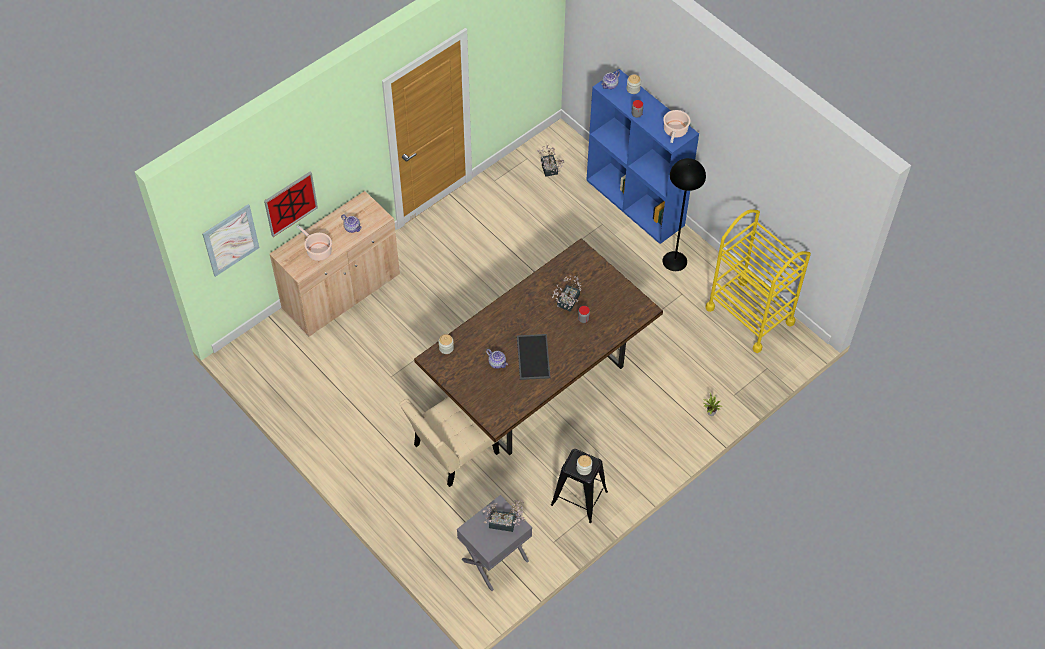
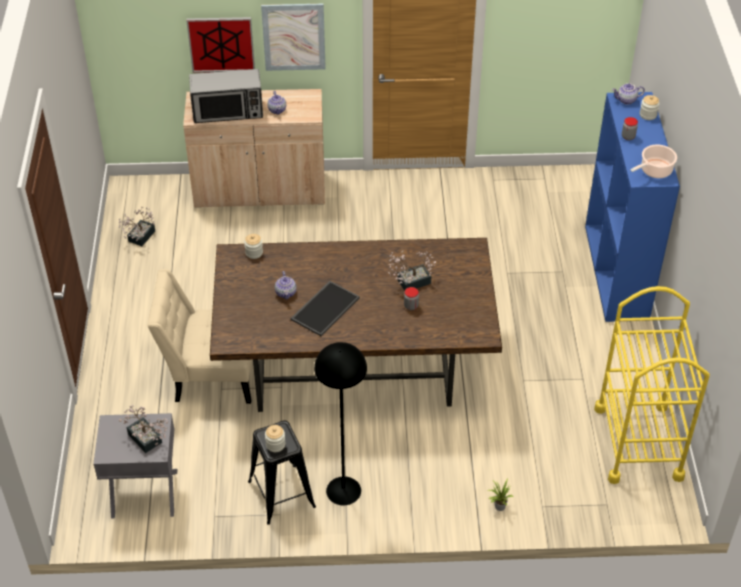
camera: 40 degrees right, 10 degrees down
(230, 240) = (139, 43): picture -> picture (294, 37)
(318, 251) = (228, 111): cooking pot -> microwave
(549, 170) = (557, 199): potted plant -> potted plant (139, 238)
(675, 261) = (606, 345): black floor lamp -> black floor lamp (344, 490)

